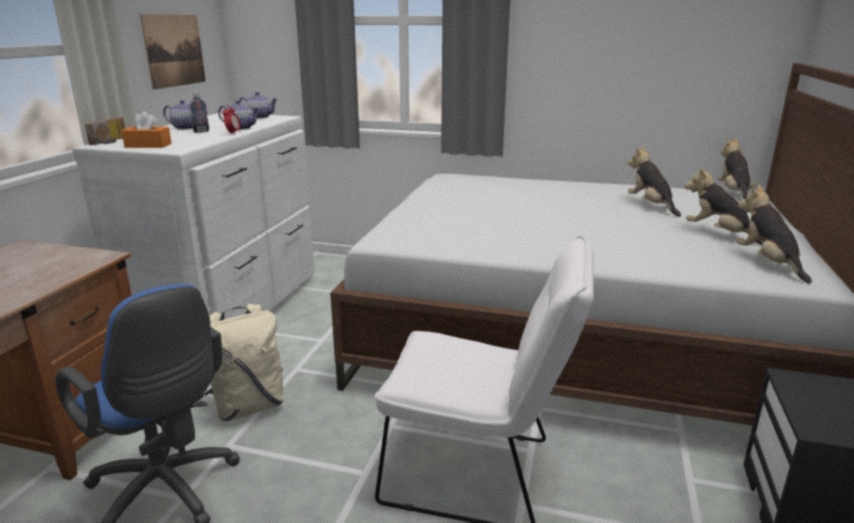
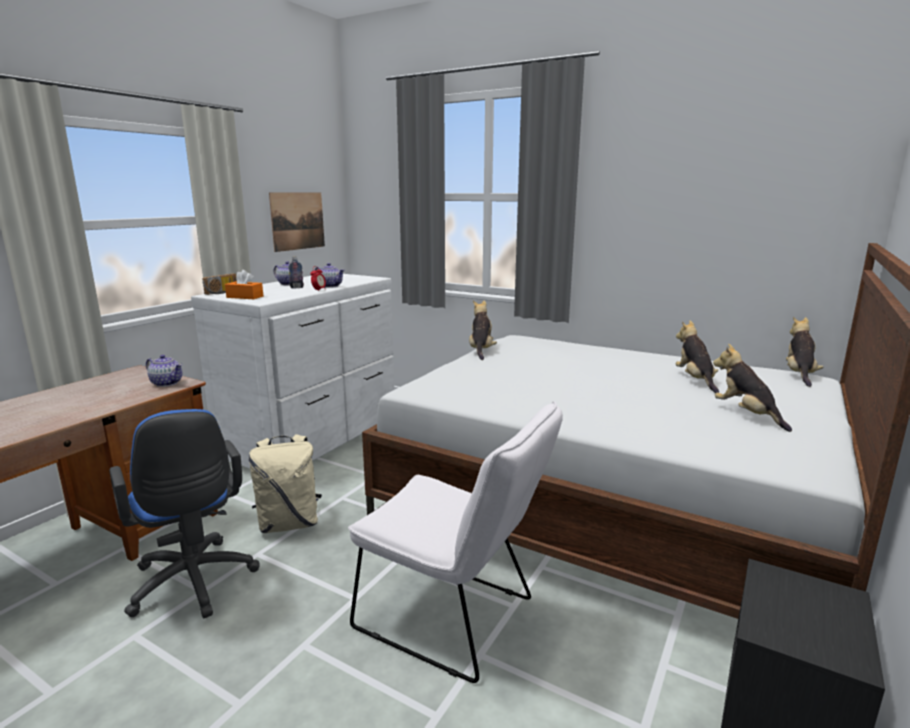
camera: 15 degrees right, 5 degrees down
(259, 117) = (356, 277): teapot -> teapot (166, 383)
(768, 263) = (777, 449): plush toy -> plush toy (481, 350)

